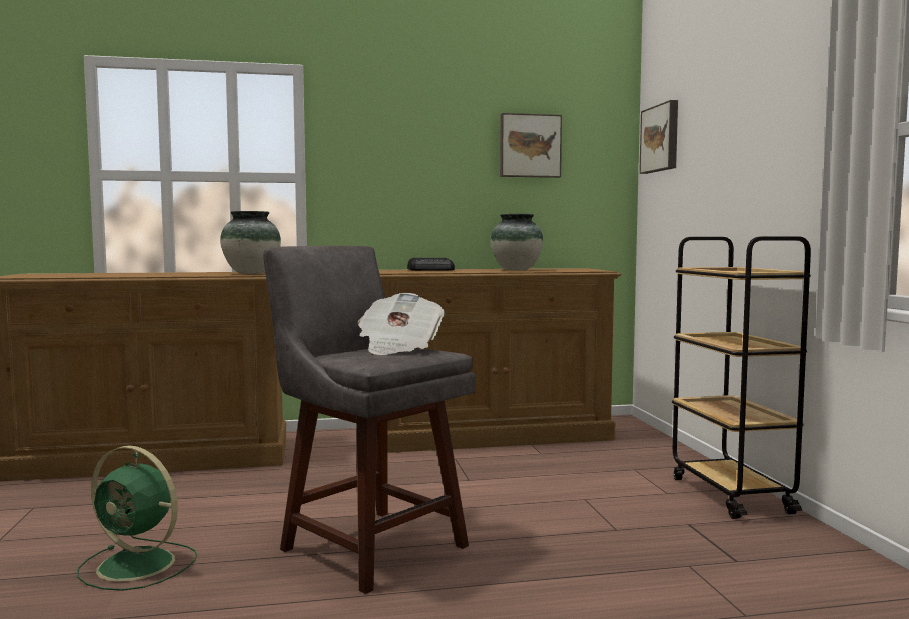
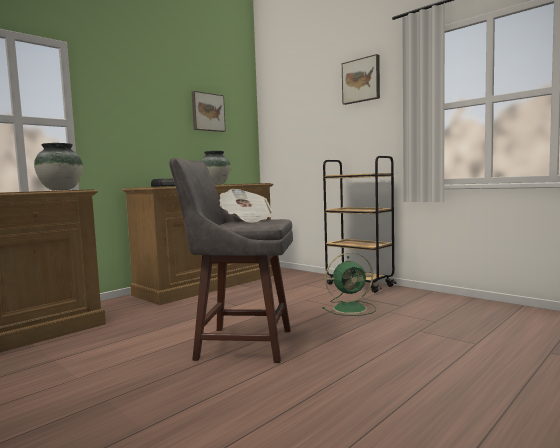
camera: 35 degrees left, 0 degrees up
(139, 565) = (111, 396): green fan -> green fan (351, 308)
(661, 138) = (277, 112): picture -> picture (361, 80)

